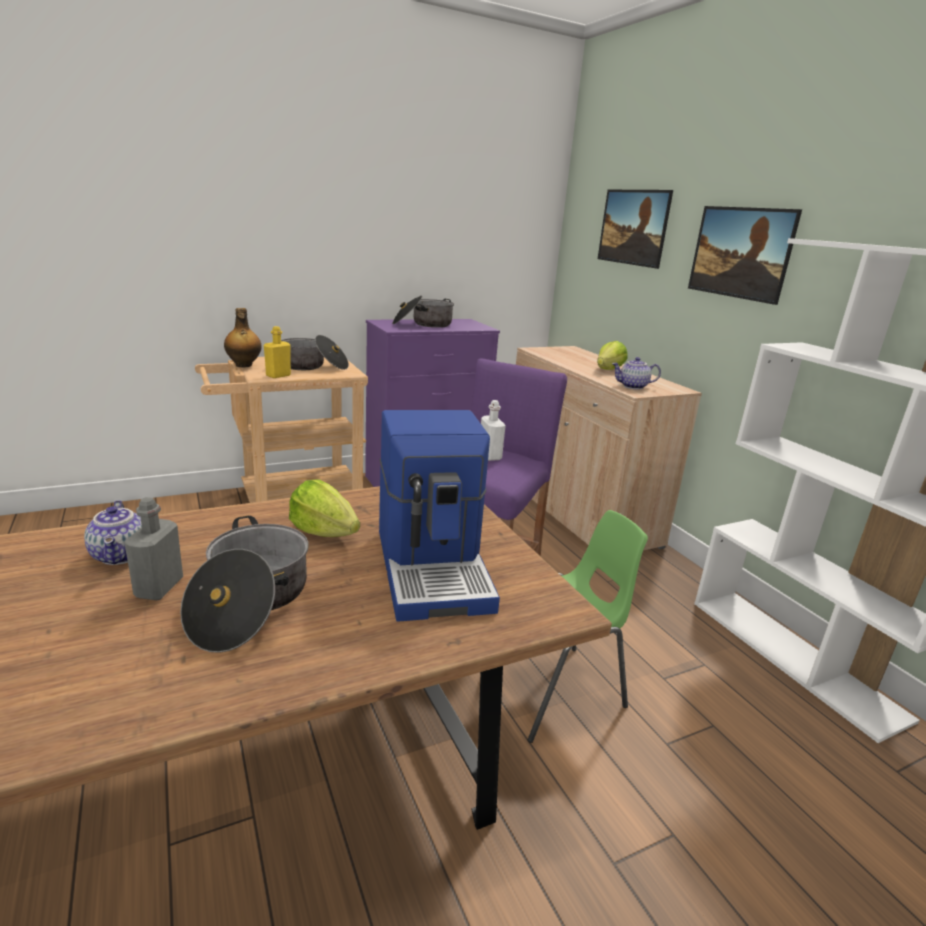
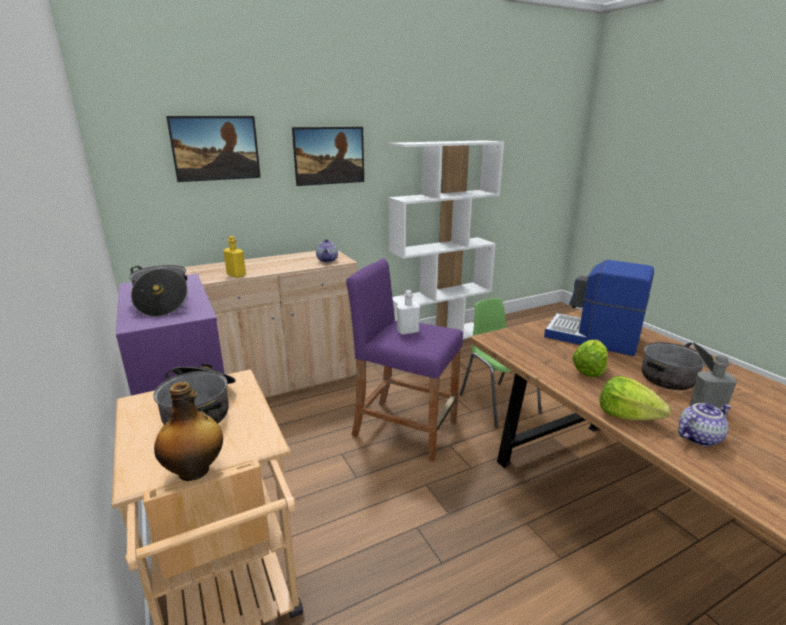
camera: 90 degrees left, 0 degrees up
(278, 375) = (256, 428): yellow bottle -> yellow bottle (236, 275)
(434, 567) = (592, 338): coffee machine -> coffee machine turned 135 degrees counterclockwise
(608, 370) = (278, 263): lettuce -> lettuce (626, 416)

